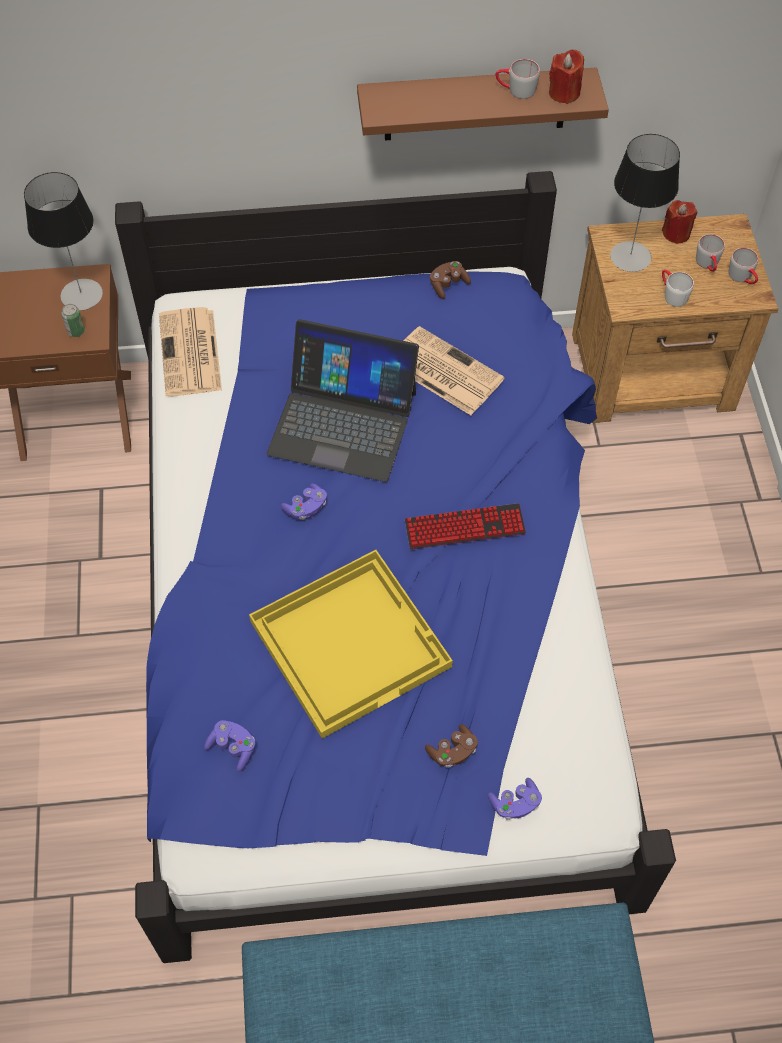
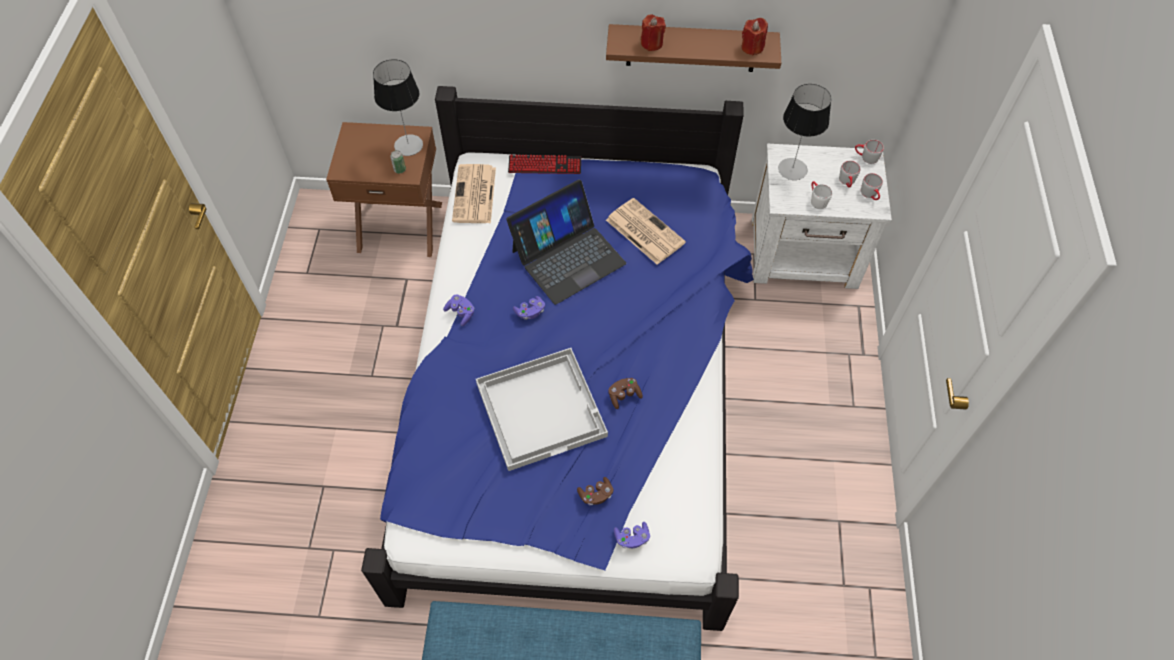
camera: 10 degrees right, 0 degrees up
(233, 748) = (447, 468): purple game controller -> purple game controller (461, 313)
(343, 422) = (568, 256): laptop -> laptop turned 60 degrees counterclockwise
(350, 642) = (541, 408): yellow tray -> white tray
(448, 285) = (660, 172): brown game controller -> brown game controller (624, 396)
(465, 527) = (636, 342): keyboard -> keyboard (544, 165)
(516, 90) = (718, 41): grey mug -> grey mug (865, 157)
(654, 373) = (805, 254): brown nightstand -> white nightstand
(676, 233) = (829, 157): red candle -> red candle (651, 43)

